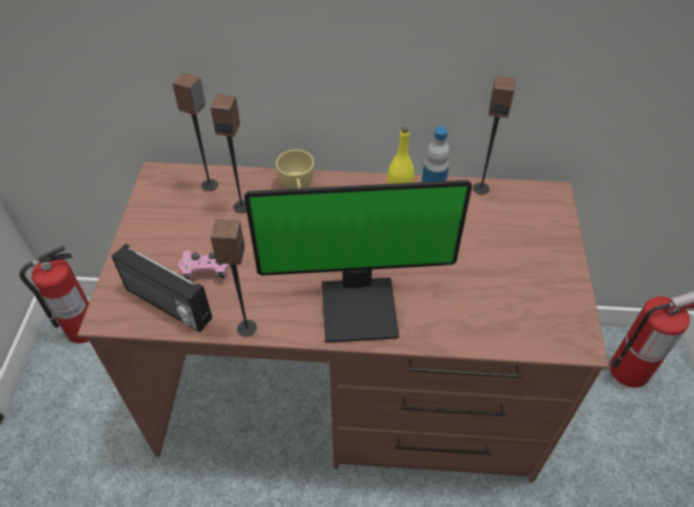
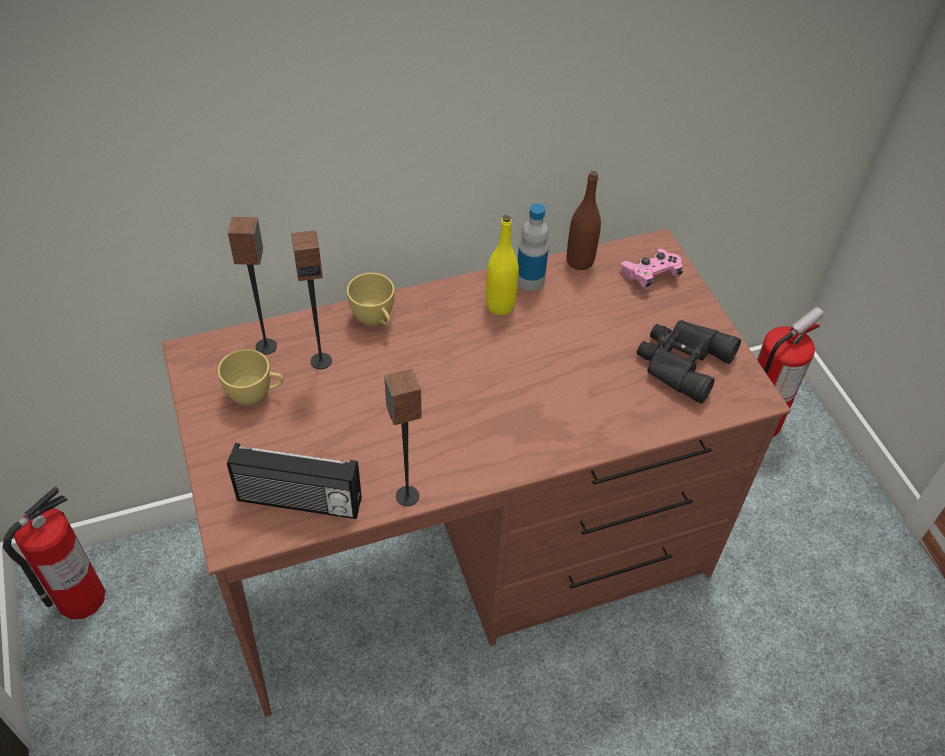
camera: 25 degrees left, 0 degrees up
(183, 217) = (256, 394): none -> yellow cup
(207, 270) = (323, 447): pink game controller -> pink game controller (650, 275)
(360, 306) = (518, 431): monitor -> none
(481, 188) = (580, 261): speaker -> brown bottle
(526, 293) = (681, 362): none -> black binoculars

